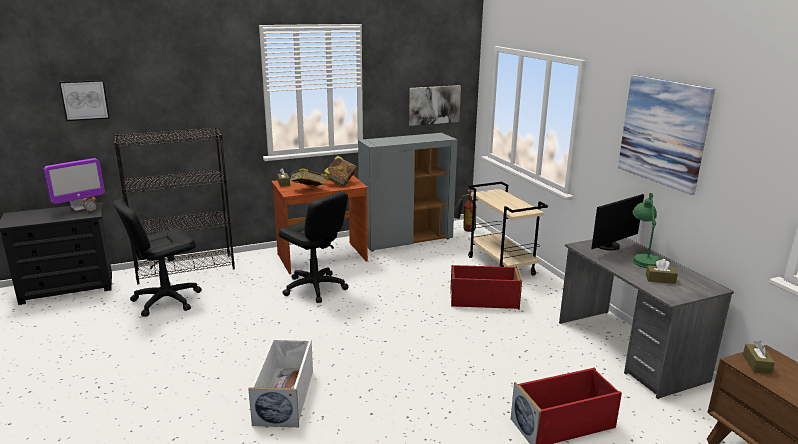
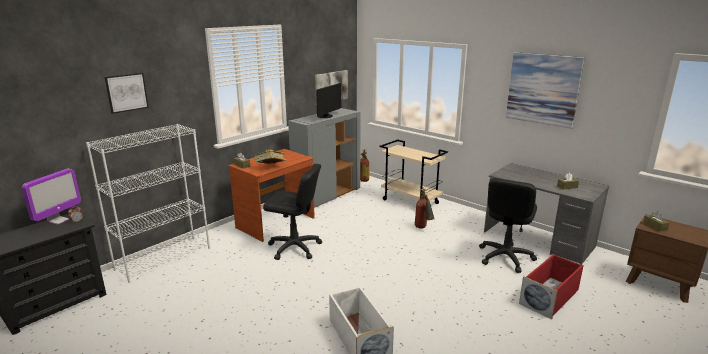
camera: 25 degrees left, 0 degrees up
(85, 100) = (51, 111): picture -> picture (126, 92)
(166, 300) = (173, 290): black office chair -> black office chair (505, 257)
(186, 269) = (164, 258): black bookcase -> white bookcase
(340, 182) = (288, 157): book -> none
(483, 300) = (423, 228): red storage box -> fire extinguisher
(609, 246) = (515, 171): monitor -> monitor (326, 116)
(643, 257) = (541, 175): green table lamp -> none

